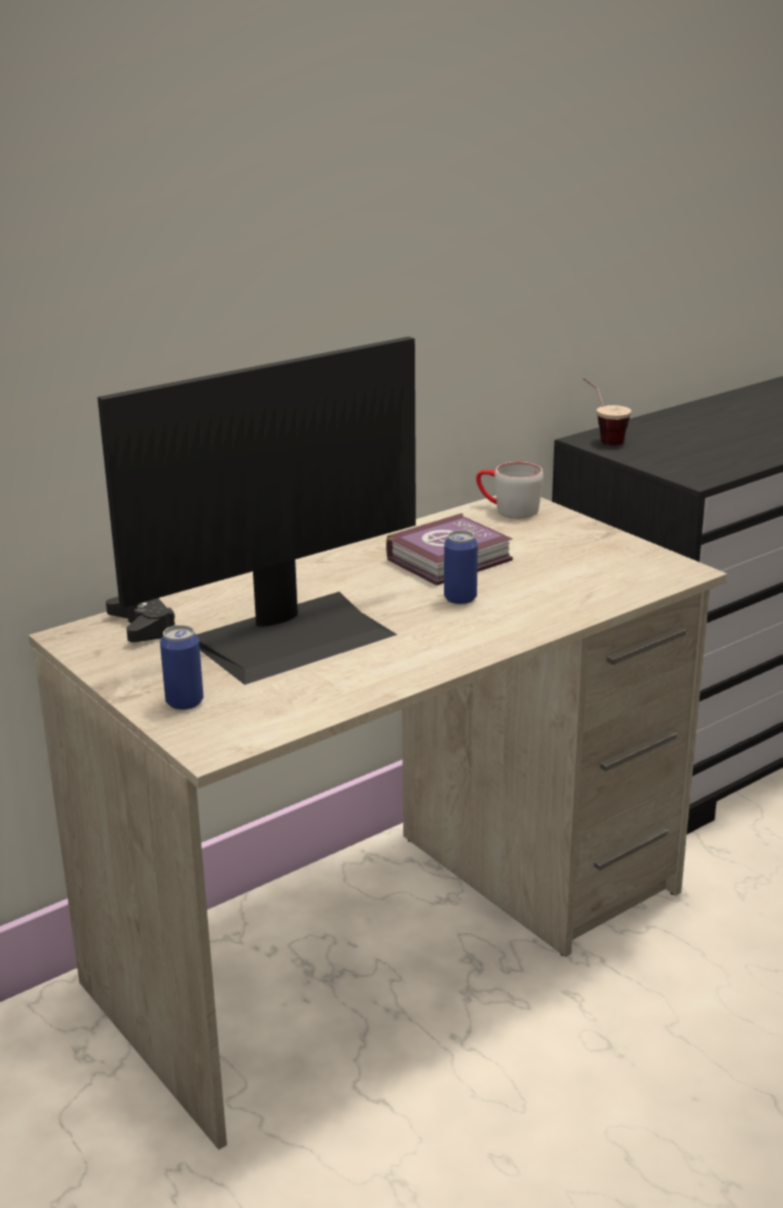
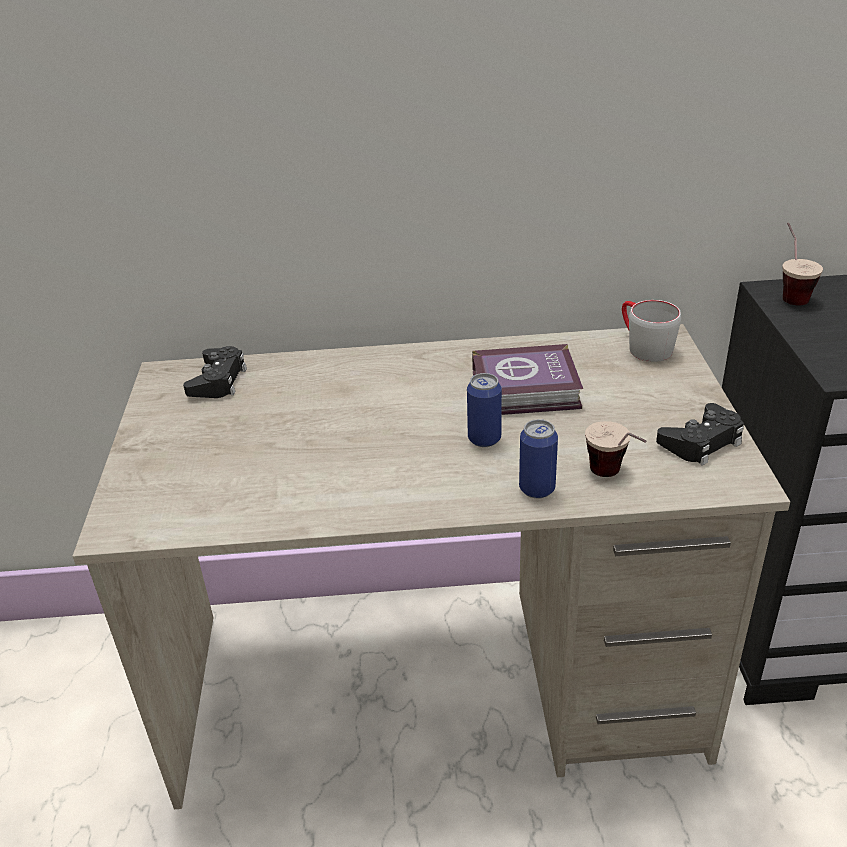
camera: 35 degrees right, 10 degrees up
(184, 702) = (153, 471): can -> can (537, 489)
(293, 636) = (305, 431): monitor -> none
(594, 594) = (614, 479): none -> cup
(628, 556) = (701, 442): none -> black game controller

